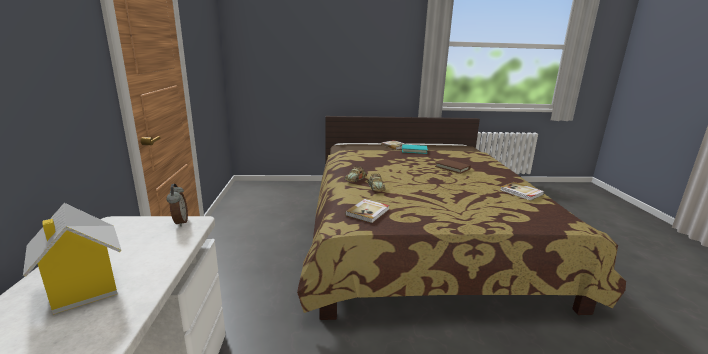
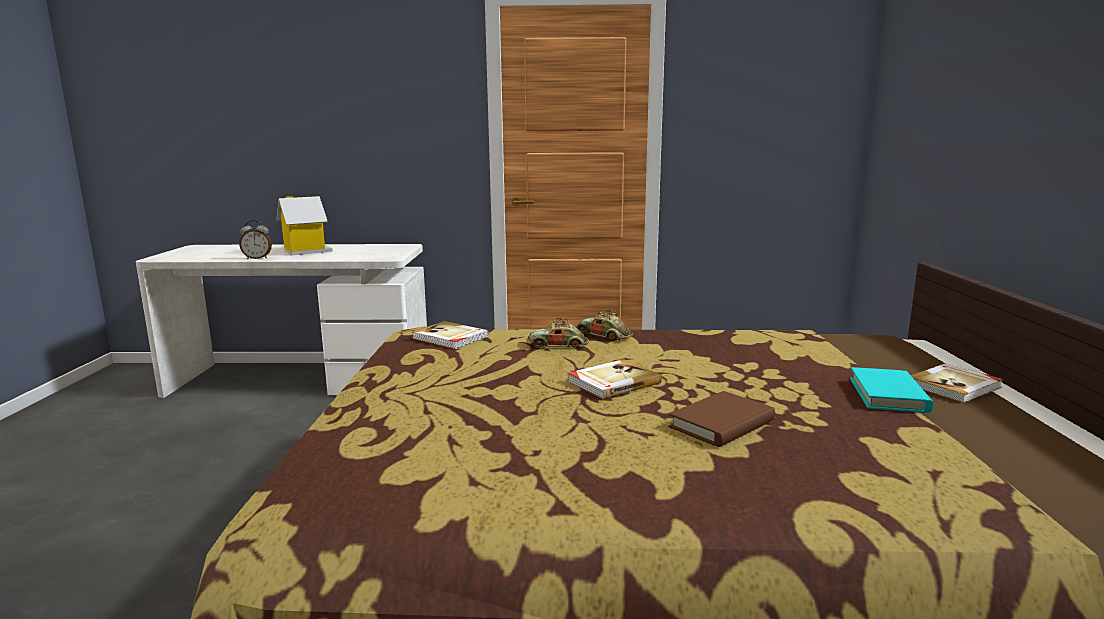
camera: 95 degrees right, 5 degrees down
(179, 222) = (393, 255): alarm clock -> alarm clock (257, 258)
(521, 192) = (509, 487): book -> book (612, 382)

